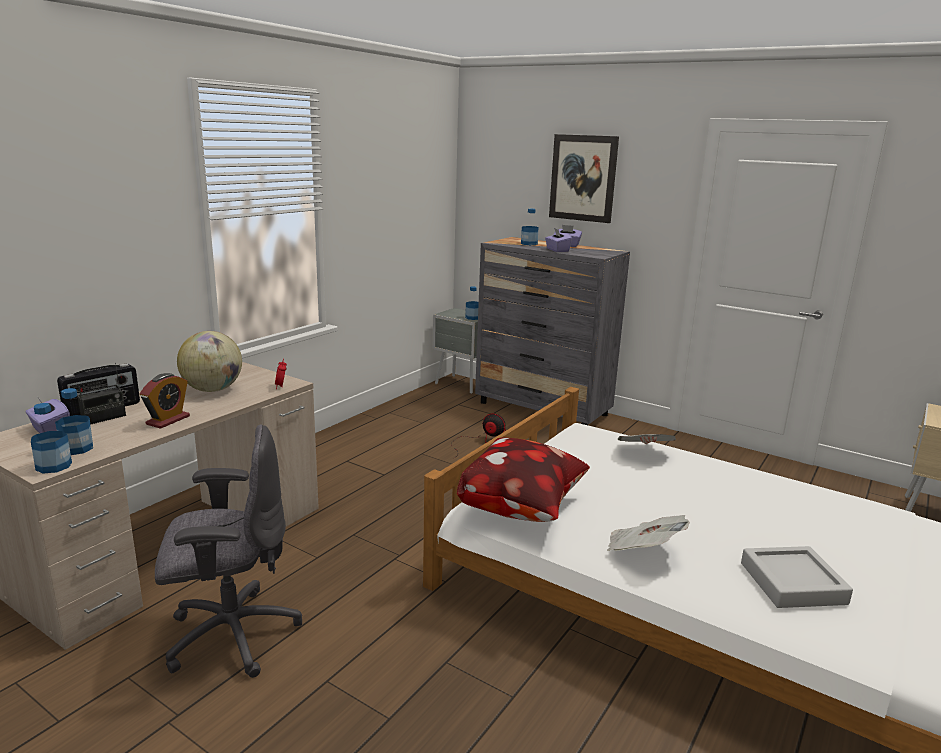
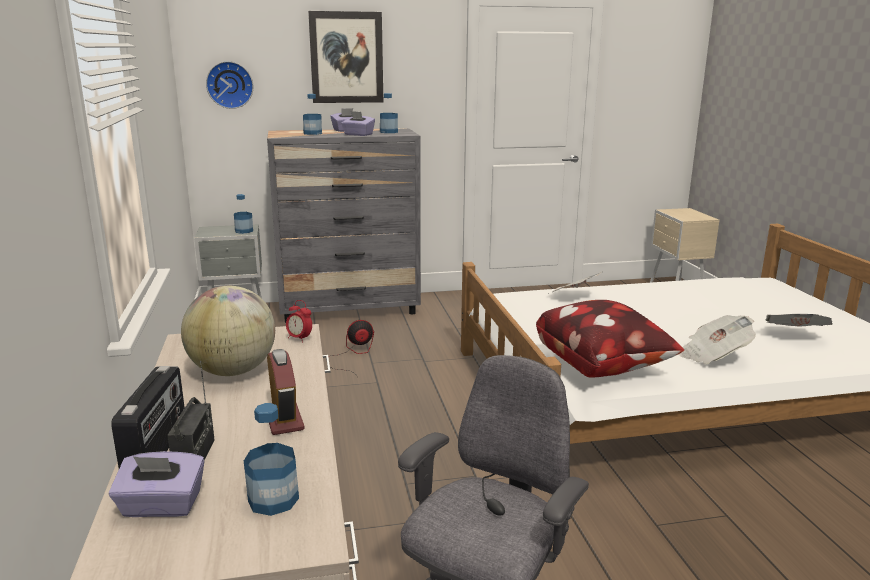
camera: 45 degrees left, 0 degrees up
(54, 466) = (310, 530): bottle -> bottle (388, 132)
(490, 195) = (230, 85): none -> wall clock
(792, 583) = (794, 336): grey tray -> newspaper

